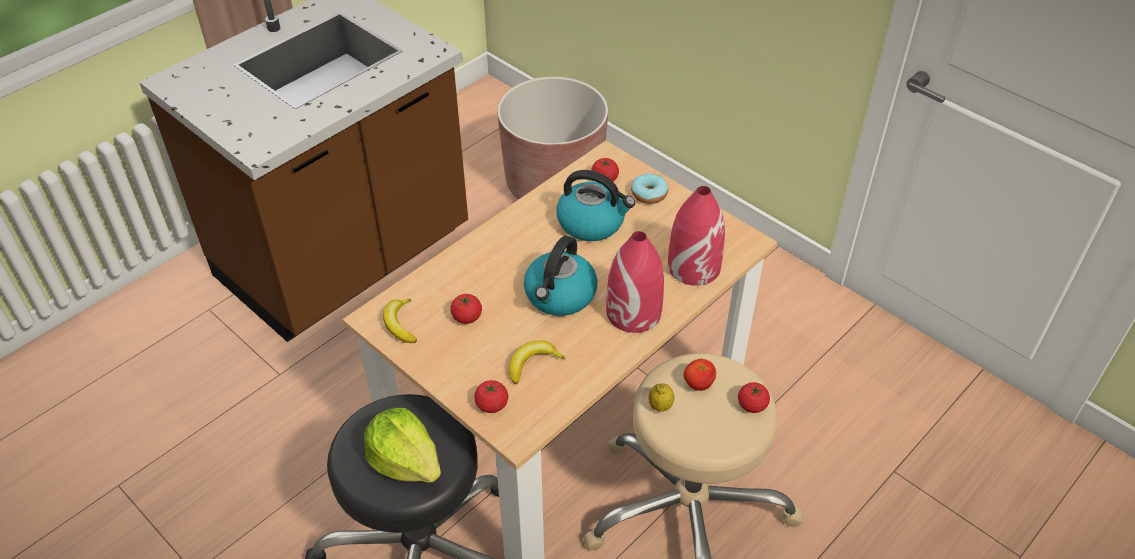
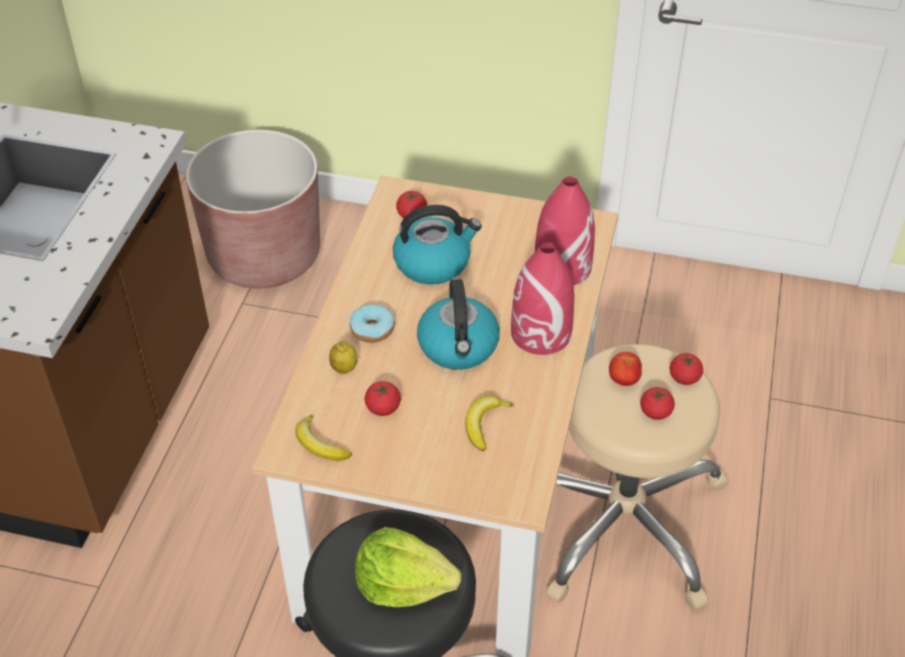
camera: 30 degrees left, 0 degrees up
(492, 405) = (477, 481): tomato -> tomato (655, 412)
(649, 194) = (466, 213): donut -> donut (372, 329)
(660, 406) = (605, 416): lemon -> lemon (344, 368)

